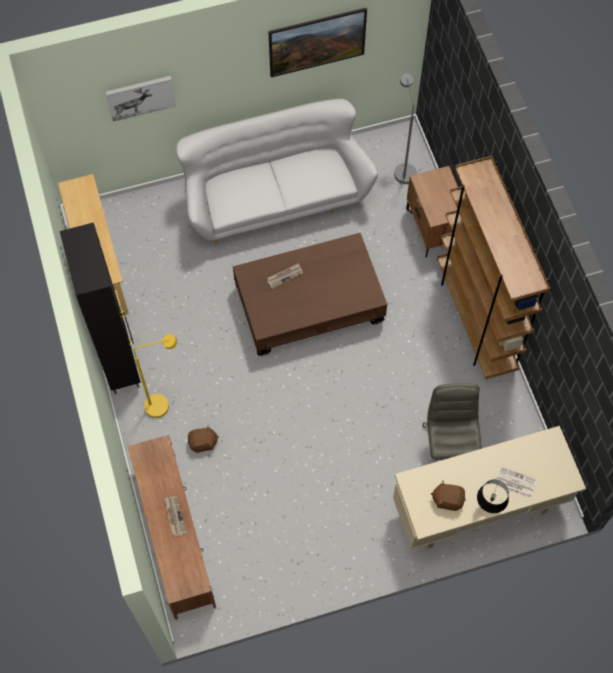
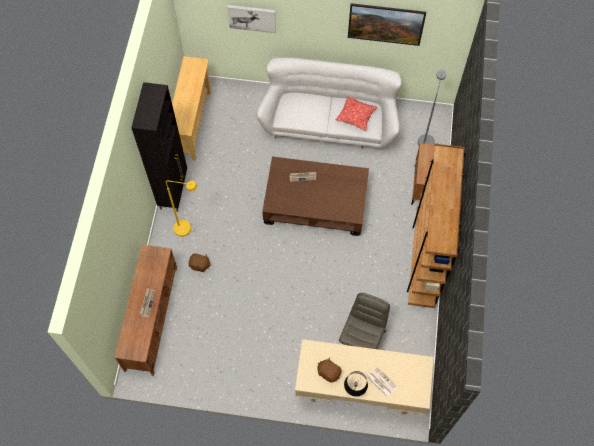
camera: 25 degrees right, 0 degrees up
(312, 174) = (356, 116): none -> pillow

